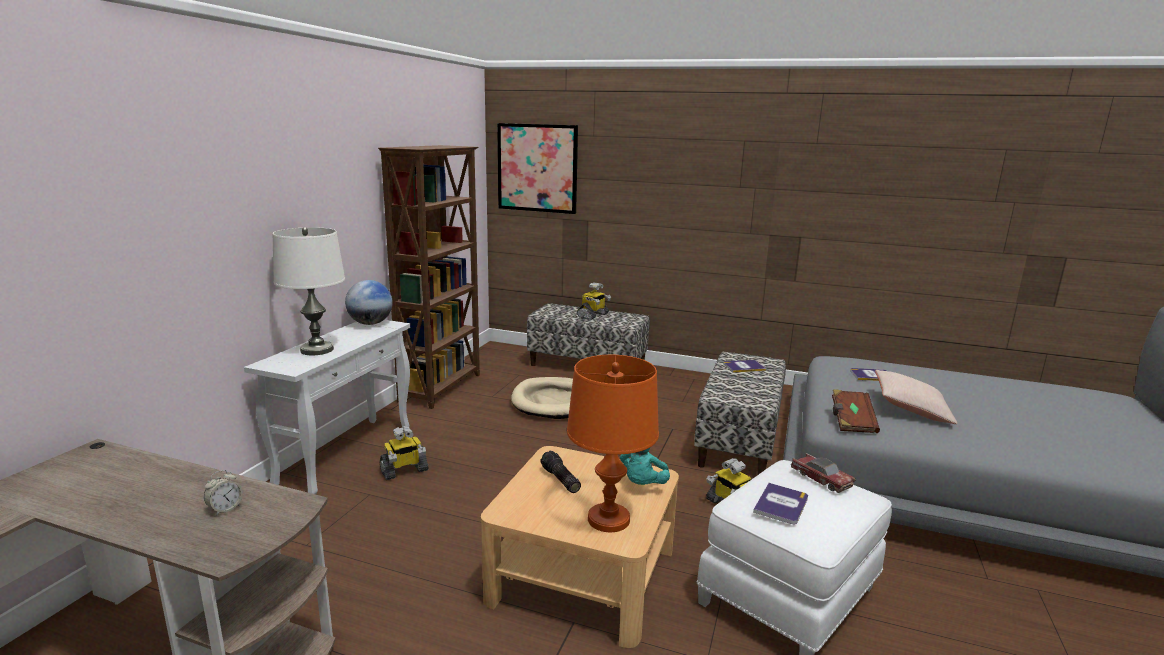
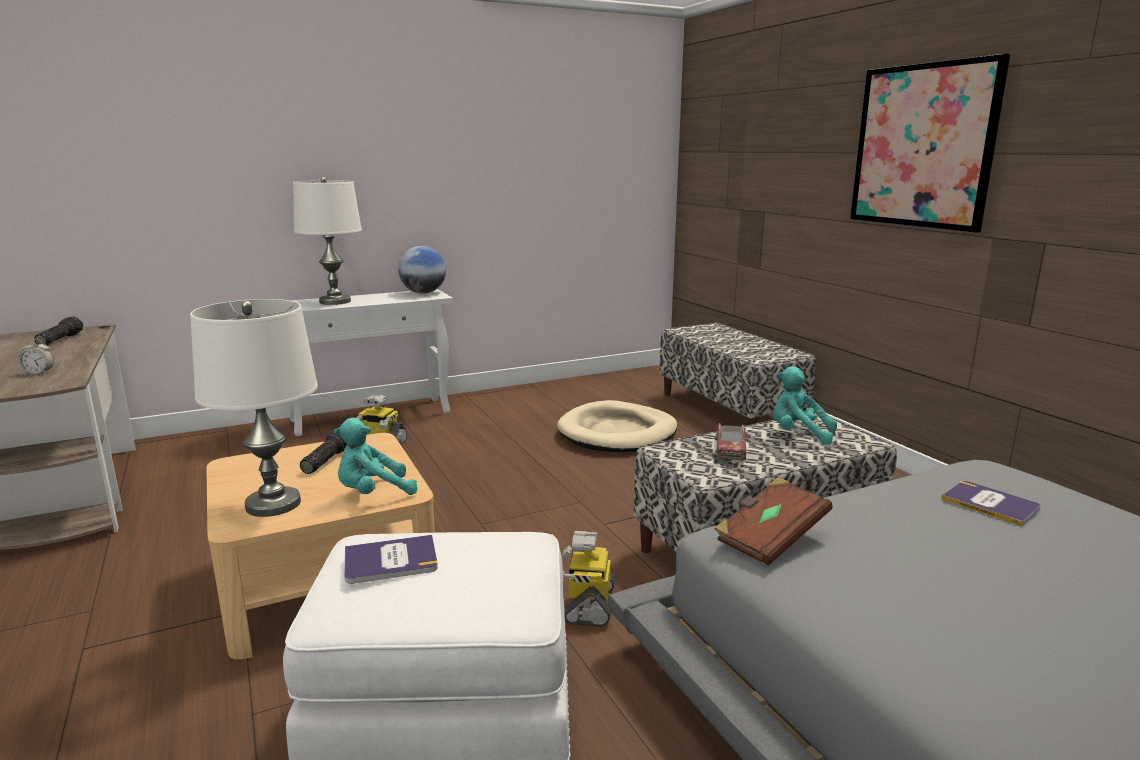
camera: 45 degrees right, 0 degrees up
(93, 475) = (59, 339): none -> flashlight
(442, 388) = (539, 391): brown bookcase -> none
(537, 168) = (720, 141): picture -> picture (923, 146)
(593, 315) = (739, 342): toy robot -> none
(608, 519) = (273, 504): orange table lamp -> white table lamp
(743, 367) = (798, 435): book -> turquoise plush toy
(821, 479) = (512, 565): toy car -> toy car (730, 449)
(911, 409) = (935, 566): beige pillow -> none

